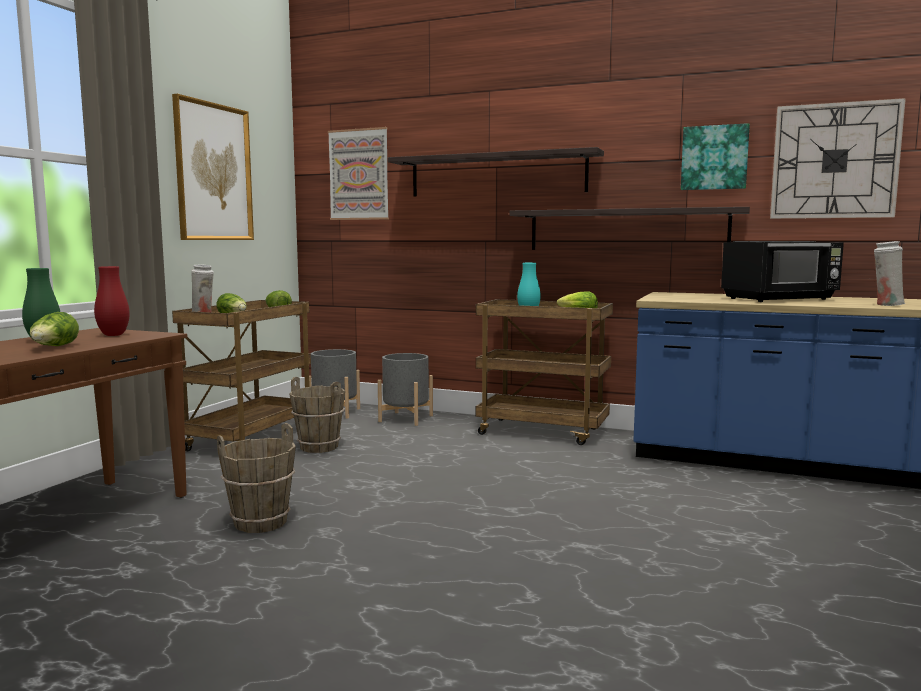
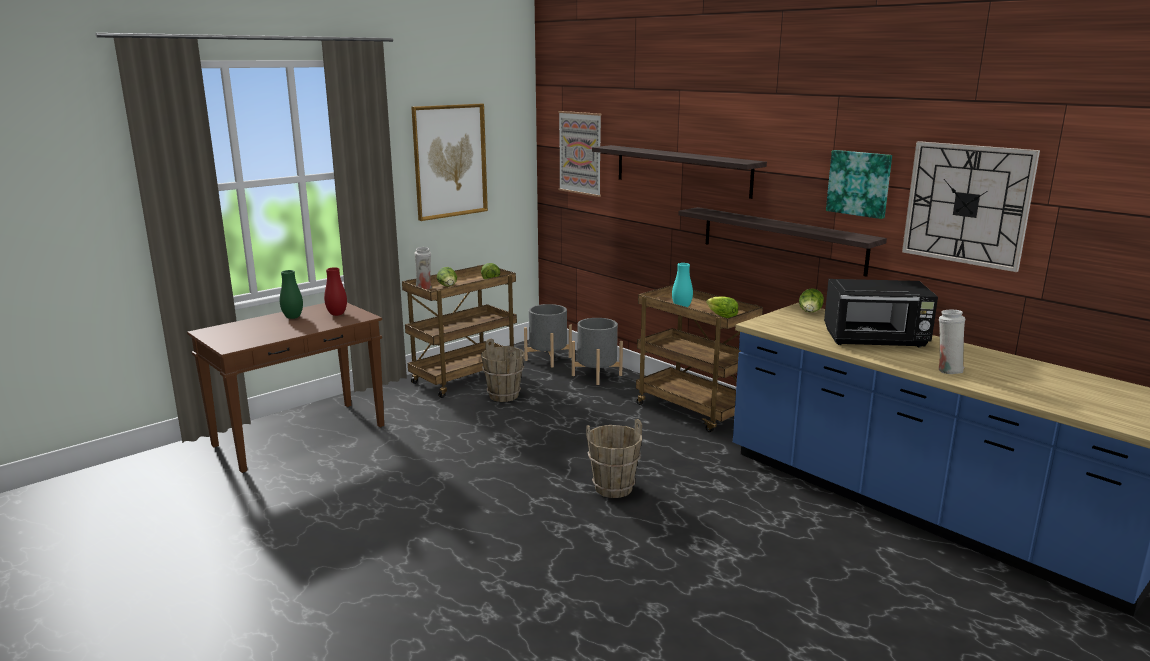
camera: 25 degrees right, 10 degrees up
(54, 347) = (290, 329): lettuce -> lettuce (810, 313)
(261, 523) = (410, 459): brown bucket -> brown bucket (614, 488)

